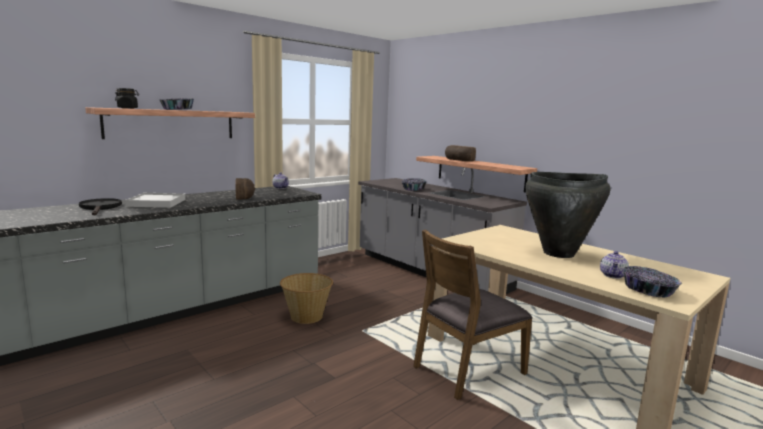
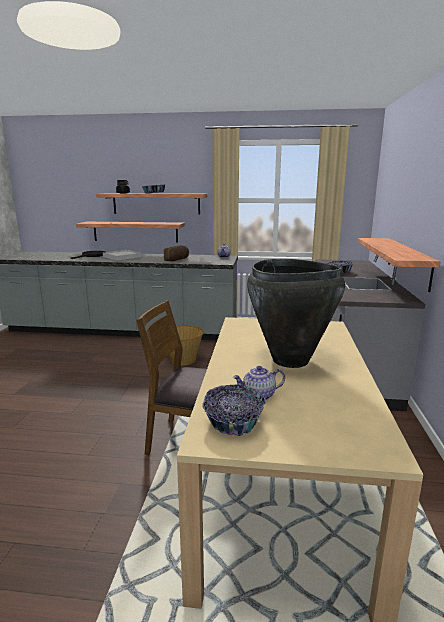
camera: 50 degrees right, 5 degrees up
(138, 165) = (135, 231): none -> shelf
(458, 160) = (383, 244): bread -> none

